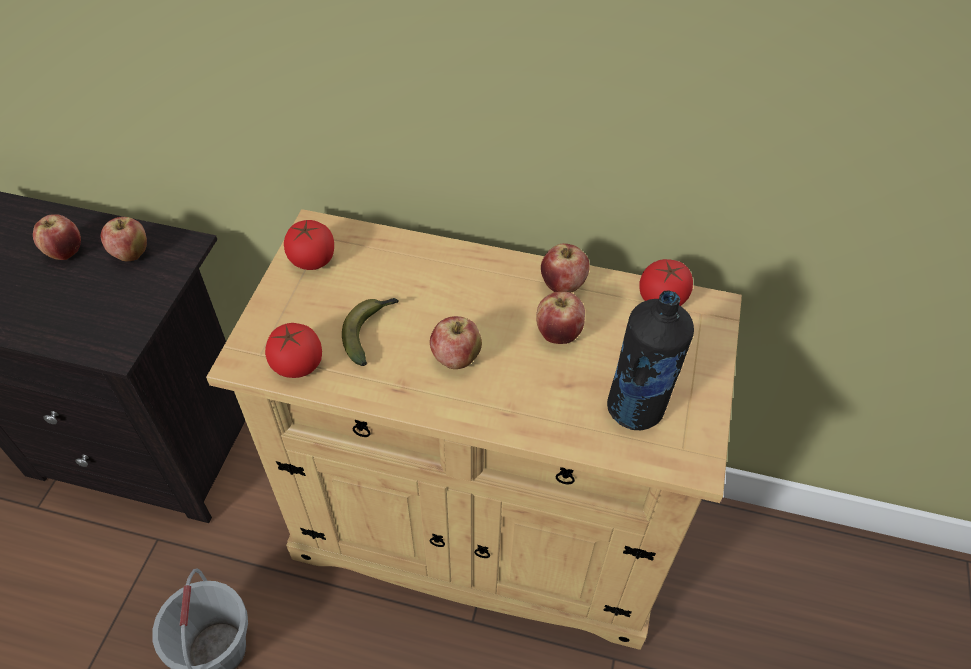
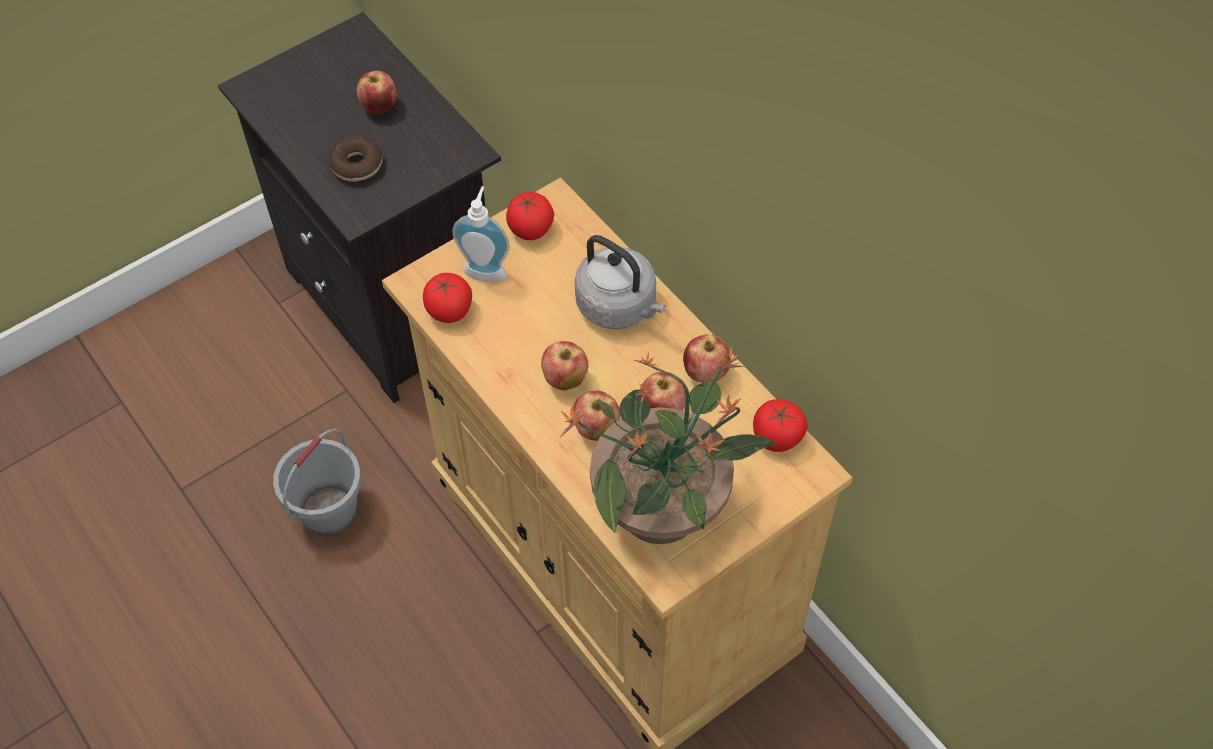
camera: 40 degrees right, 5 degrees up
(81, 309) = (357, 165): none -> donut
(131, 254) = (424, 137): apple -> apple (596, 429)
(301, 311) = (486, 269): none -> soap dispenser
(370, 332) = (522, 317): banana -> none
(446, 277) = (619, 307): none -> grey kettle
(636, 408) = (663, 508): black bottle -> potted plant

